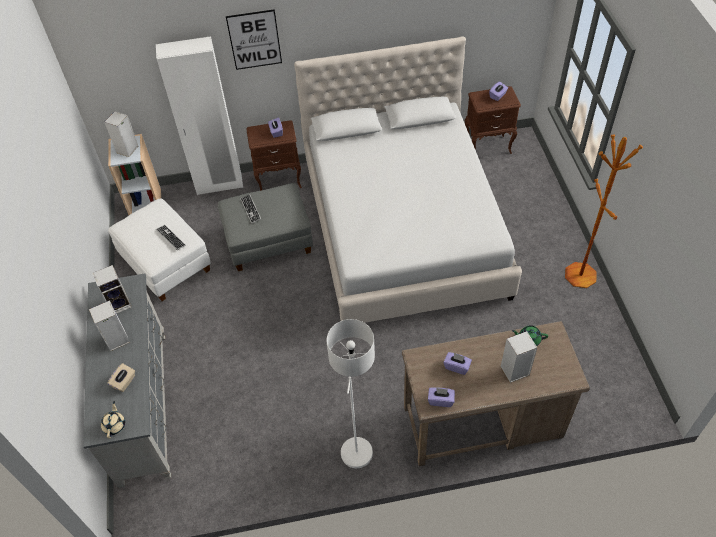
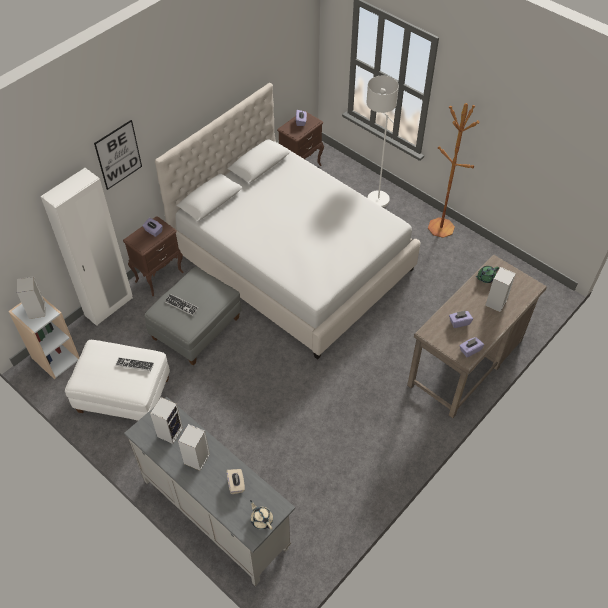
camera: 40 degrees left, 0 degrees up
(357, 444) = (400, 431): white floor lamp -> white floor lamp (374, 196)

